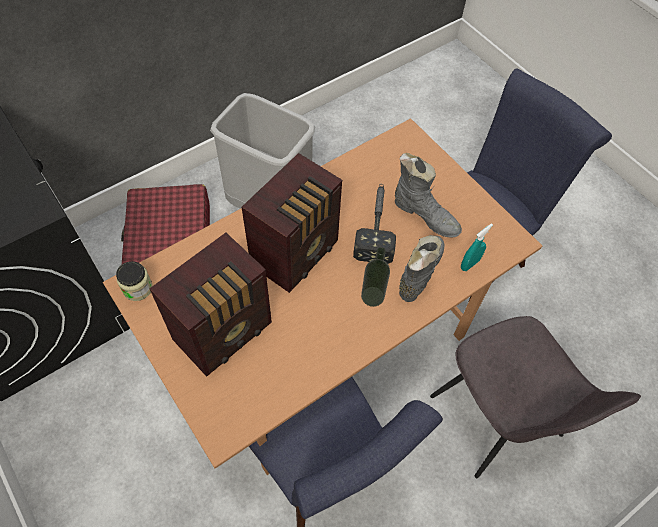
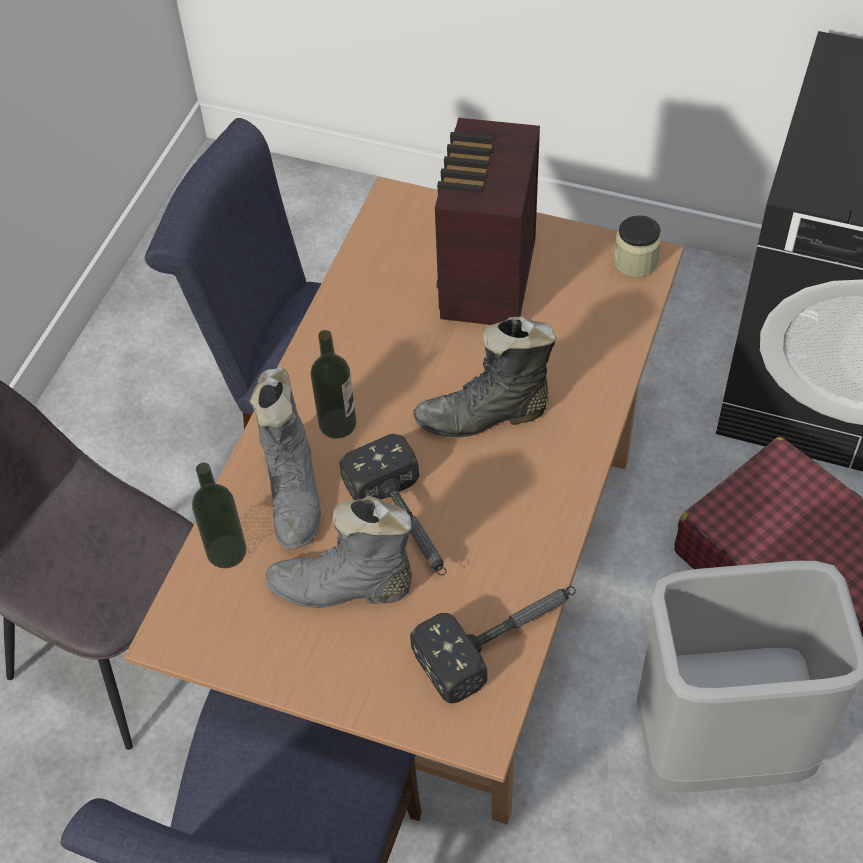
camera: 150 degrees right, 5 degrees down
(297, 253) = (484, 416): radio -> black boot
(373, 158) = (502, 639): none -> hammer
(469, 264) = (226, 551): turquoise spray bottle -> bottle

